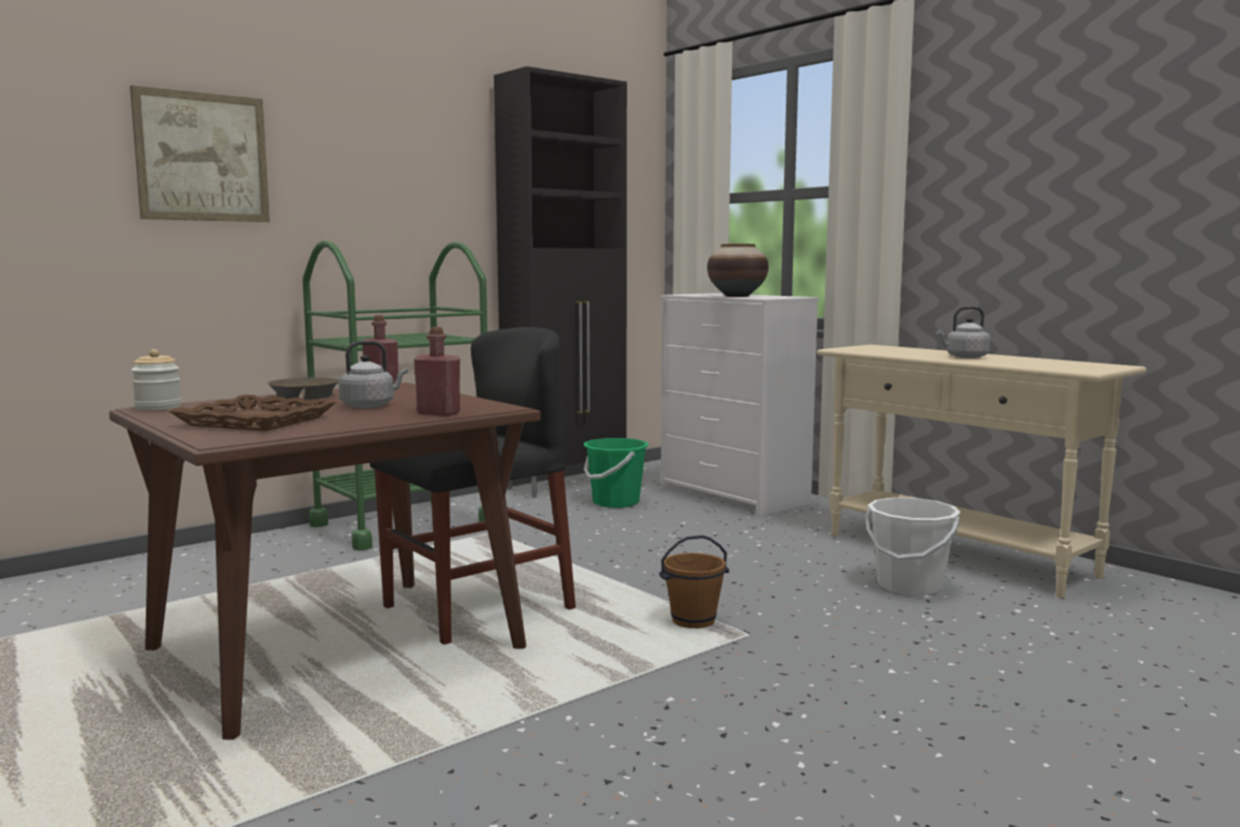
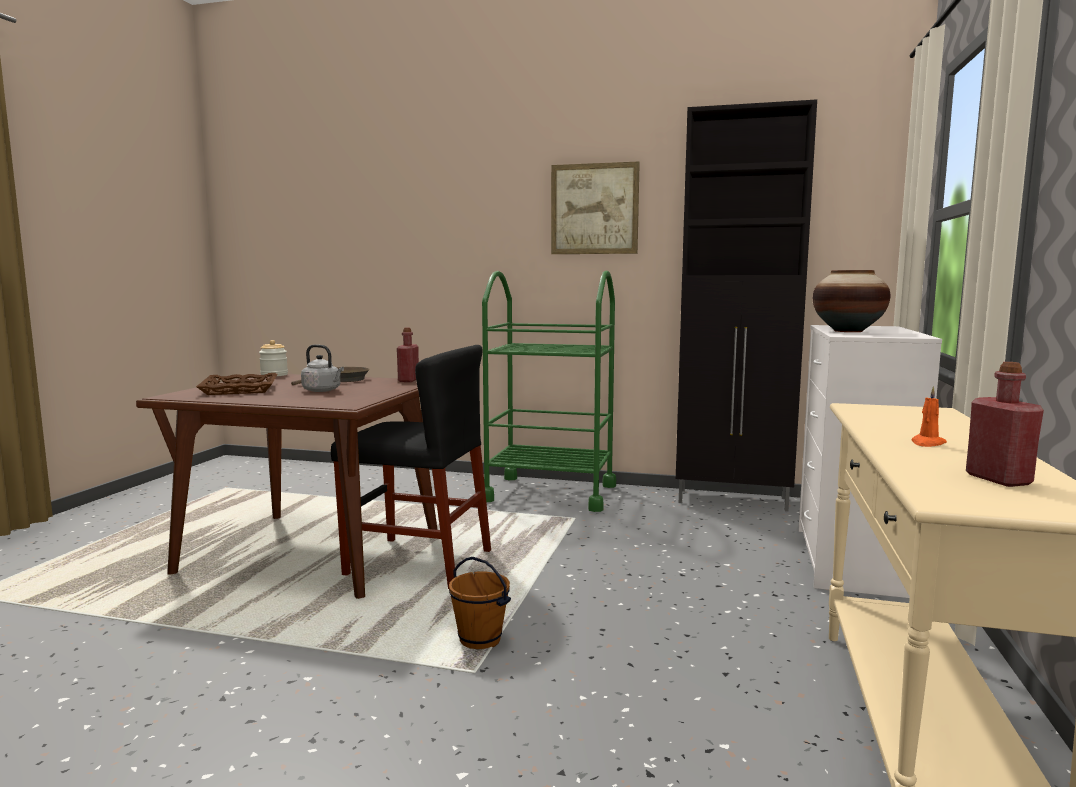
camera: 55 degrees right, 0 degrees up
(202, 157) = (452, 216): picture -> picture (594, 209)
(438, 413) = (306, 401): red bottle -> red bottle (998, 479)
(615, 502) = (726, 527): green bucket -> none
(909, 585) = (741, 725): white bucket -> none
(964, 357) = (927, 443): grey kettle -> orange candle

